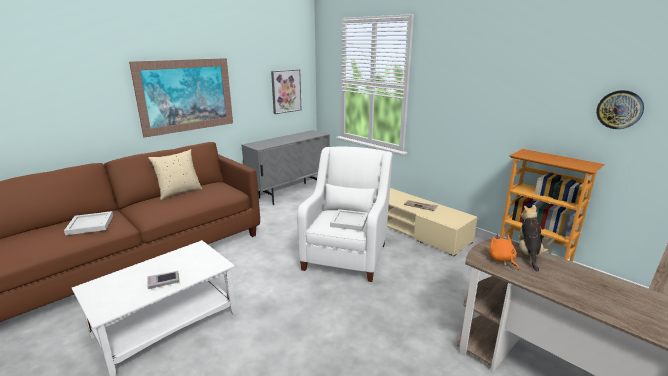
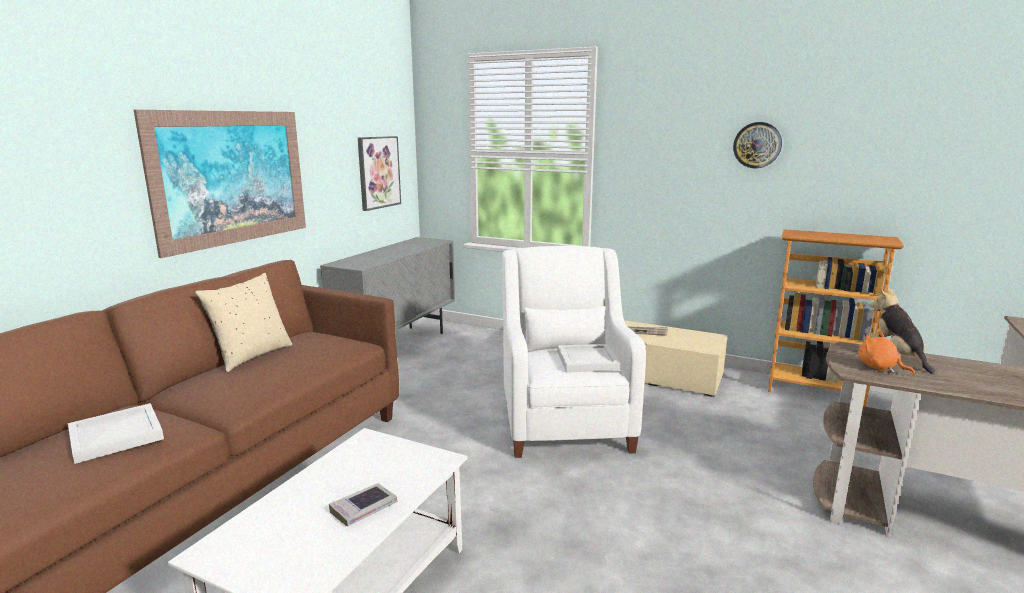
camera: 20 degrees left, 5 degrees down
(619, 109) = (909, 165): wall clock -> wall clock (757, 145)

